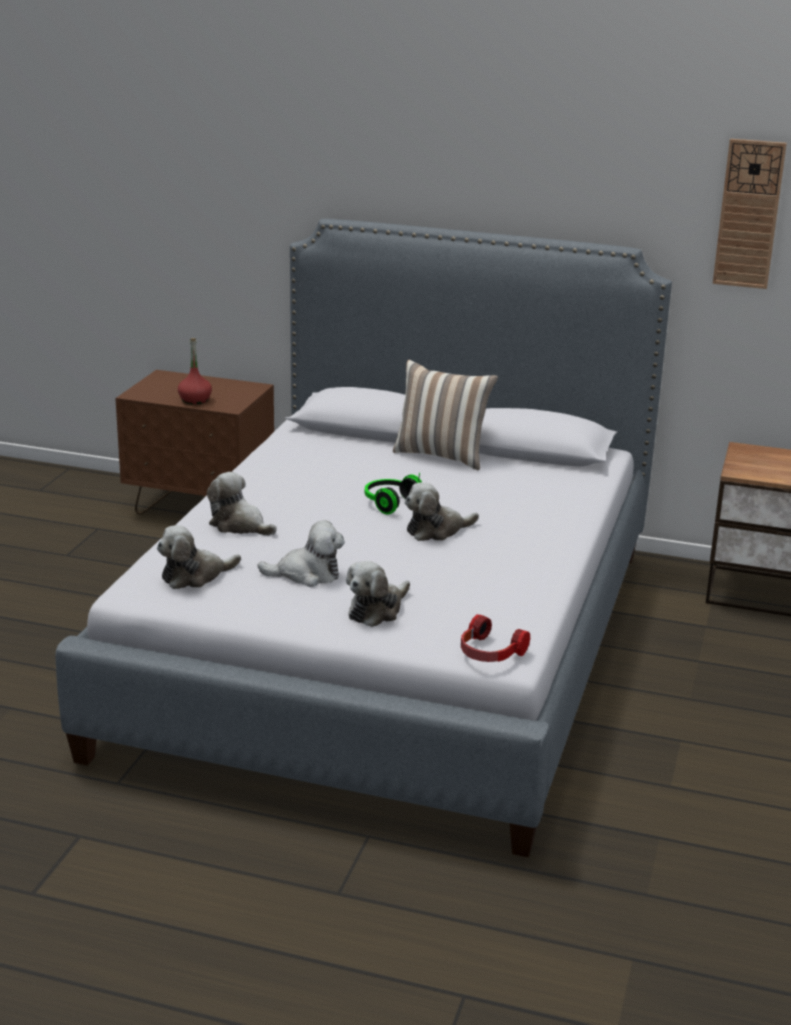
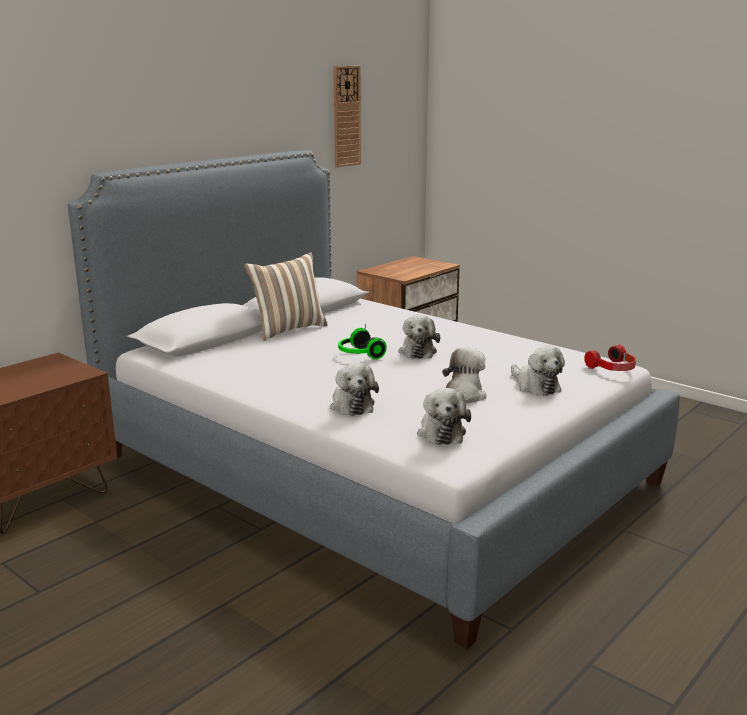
camera: 65 degrees left, 5 degrees down
(195, 400) = (44, 383): red bottle -> none
(239, 525) = (351, 405): plush toy -> plush toy turned 75 degrees counterclockwise

